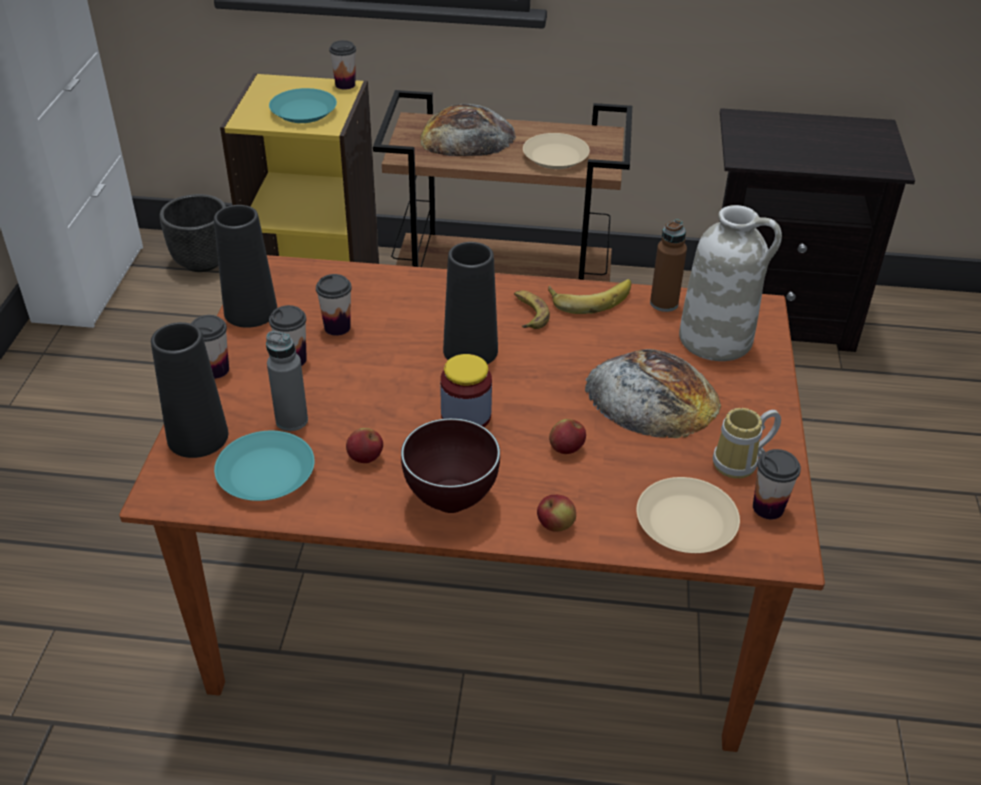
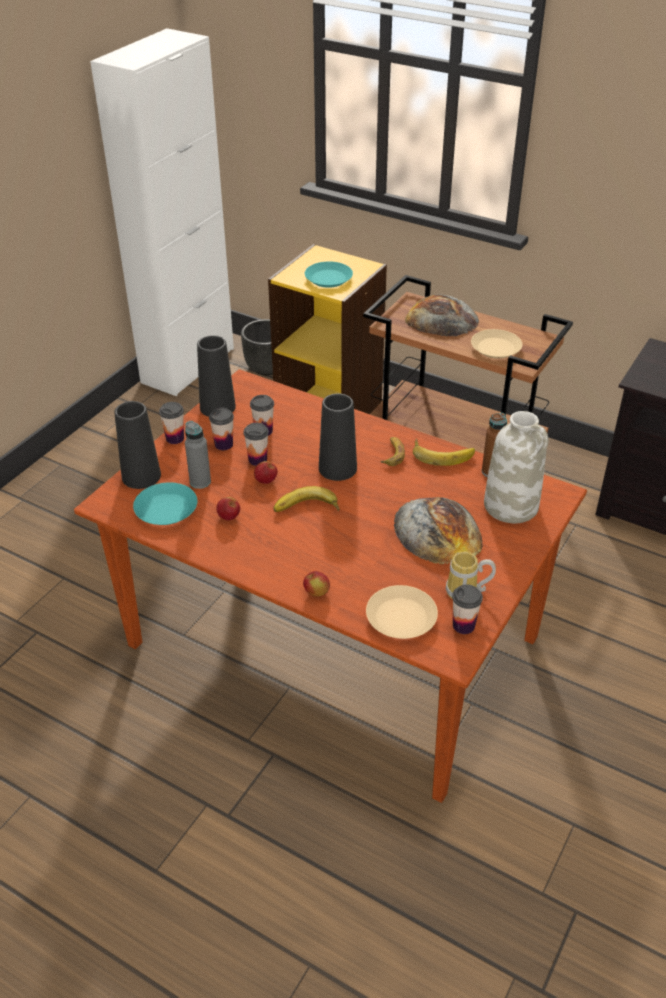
camera: 25 degrees right, 0 degrees up
(345, 85) = (369, 264): cup -> cup (257, 460)
(451, 499) = (263, 557): brown bowl -> none
(466, 416) = (306, 509): jar -> banana
(566, 449) = (356, 548): apple -> apple (266, 481)

